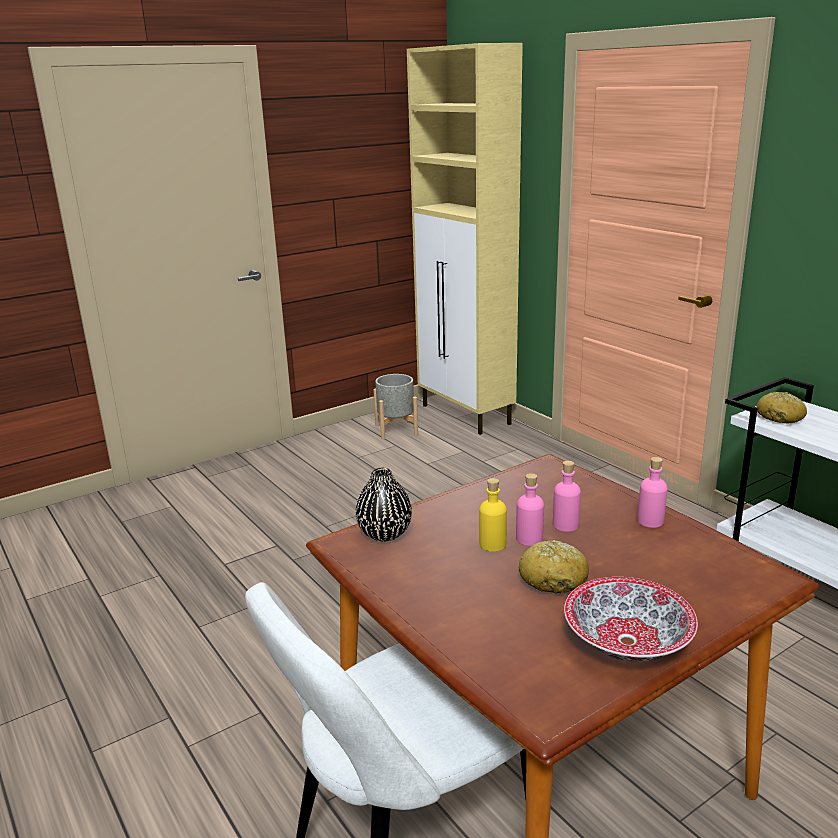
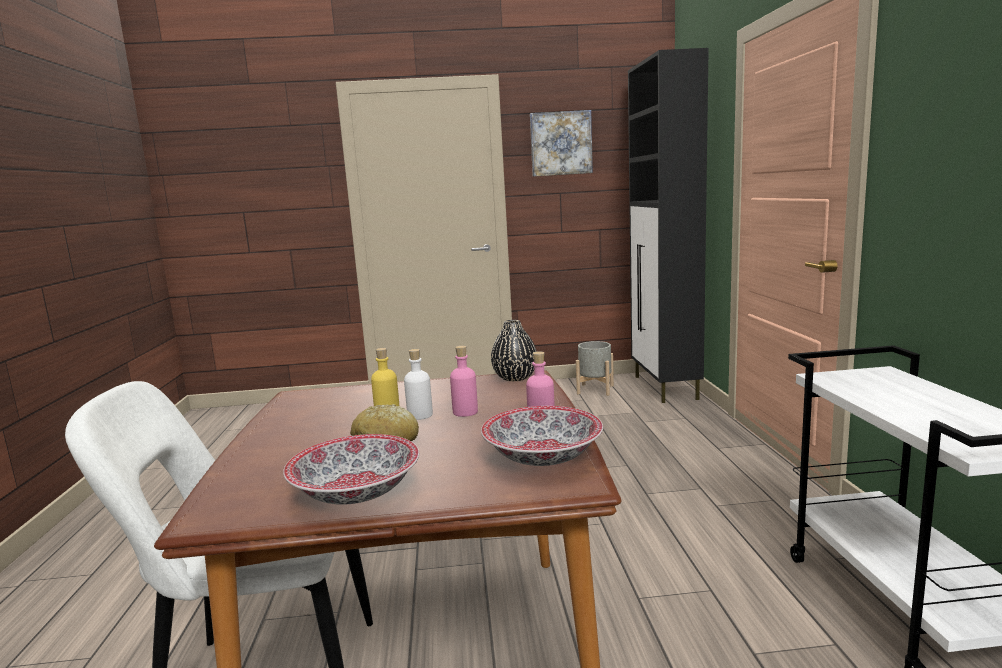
camera: 30 degrees right, 10 degrees down
(333, 137) = (561, 143): none -> picture
(384, 533) = (331, 394): black vase -> black vase (515, 377)
(466, 415) = (665, 388): beige cabinet -> black cabinet
(529, 539) = (420, 415): pink bottle -> white bottle
(710, 560) = (541, 457): none -> bowl
(780, 417) = (853, 381): bread -> none

